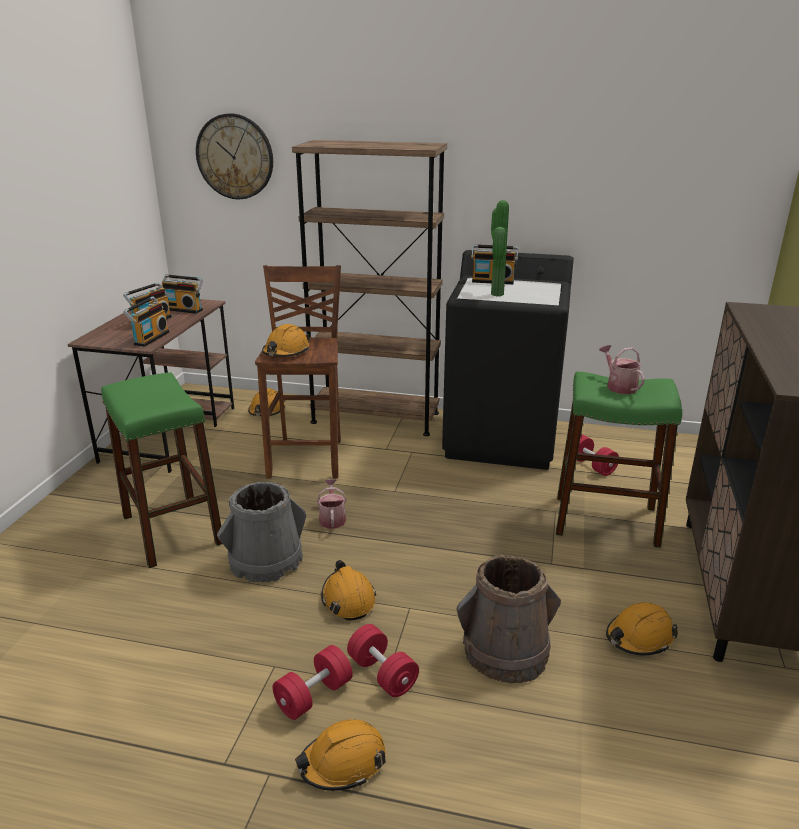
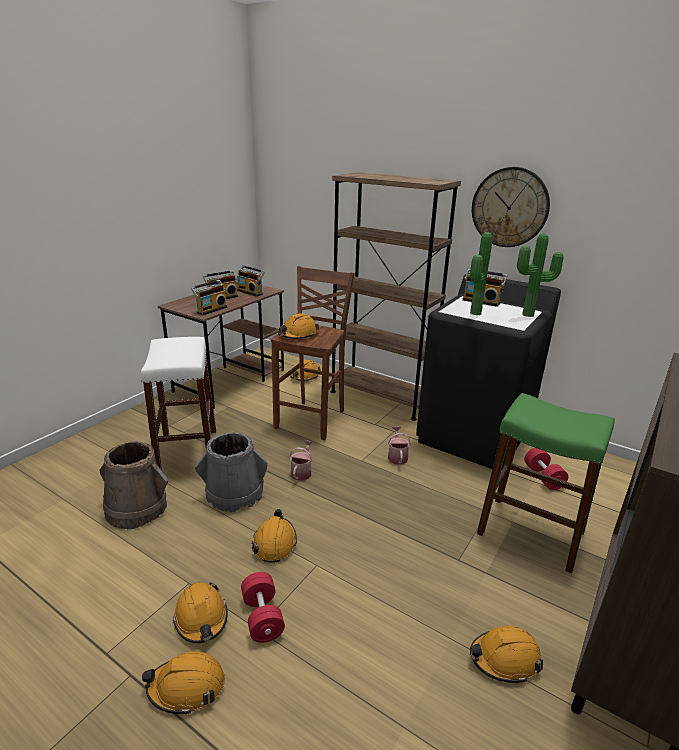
camera: 20 degrees right, 0 degrees up
(172, 529) = (188, 452): green stool -> white stool
(235, 157) = (306, 182): wall clock -> wall clock (509, 207)
(314, 695) = (201, 618): red dumbbell -> orange hard hat
(506, 651) = (373, 631): brown bucket -> brown bucket (137, 508)
(552, 289) = (529, 315): none -> potted plant
(619, 386) = (553, 414): watering can -> watering can (397, 456)

